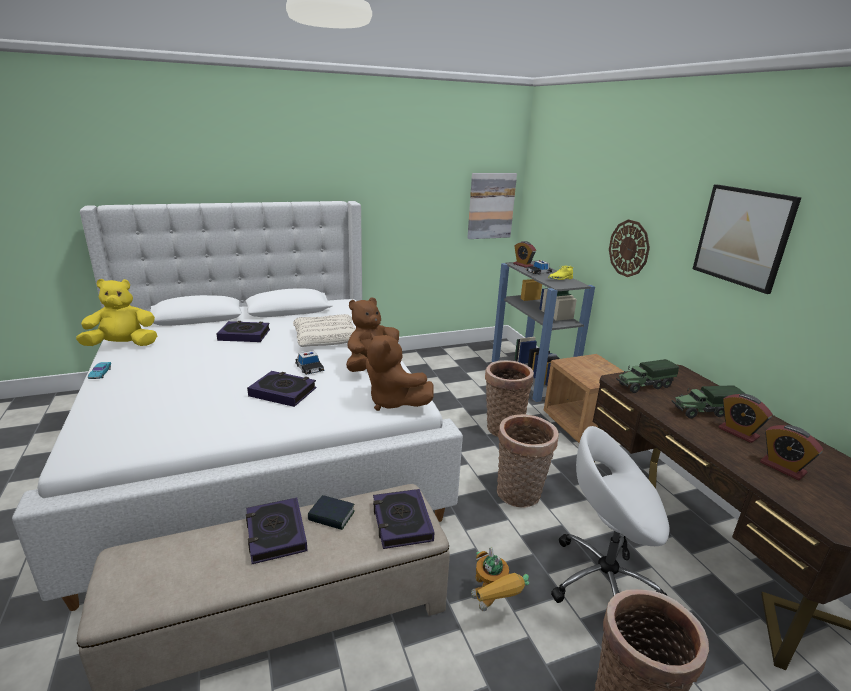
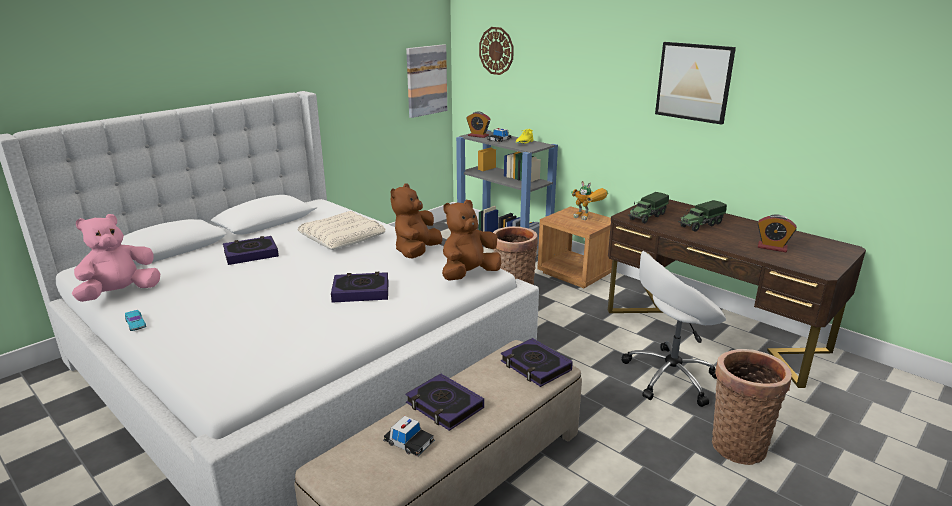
camera: 25 degrees left, 0 degrees up
(123, 345) = (120, 293): yellow plush toy -> pink plush toy
(309, 368) = (359, 266): toy car -> toy car (409, 442)
(331, 516) = (476, 380): book -> none
(393, 402) = (469, 275): brown plush toy -> brown plush toy turned 120 degrees clockwise
(492, 606) = (608, 418): toy robot -> toy robot (588, 218)
(519, 495) = (567, 339): basket -> none
(629, 248) = (588, 104): wall clock -> wall clock (496, 51)
(738, 432) = (731, 233): alarm clock -> none

